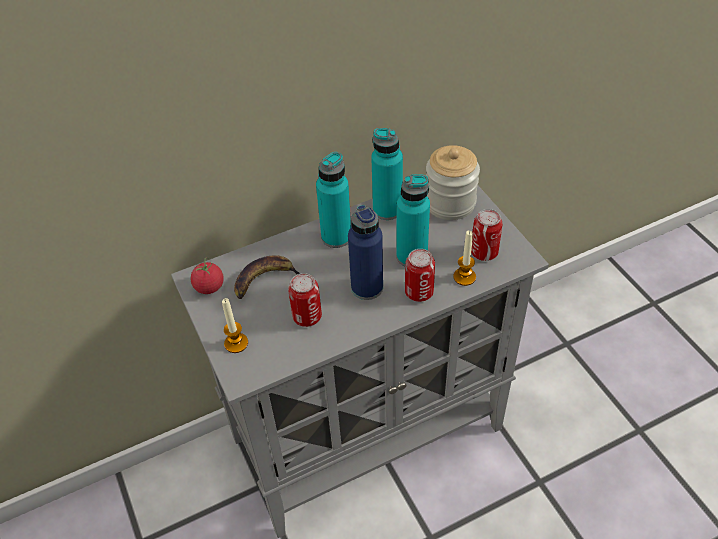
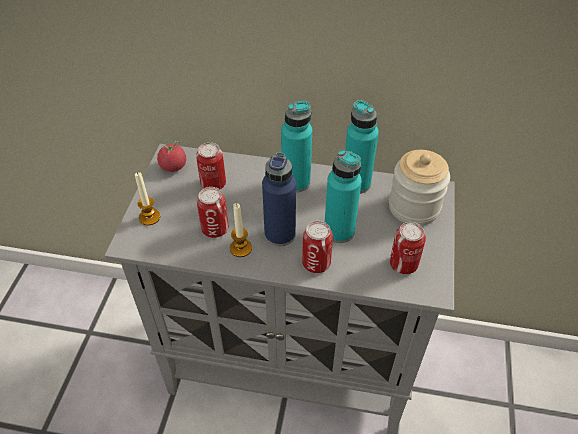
camera: 35 degrees right, 0 degrees up
(264, 280) = (213, 184): banana -> can
(464, 277) = (366, 274): candle -> candle (240, 248)

